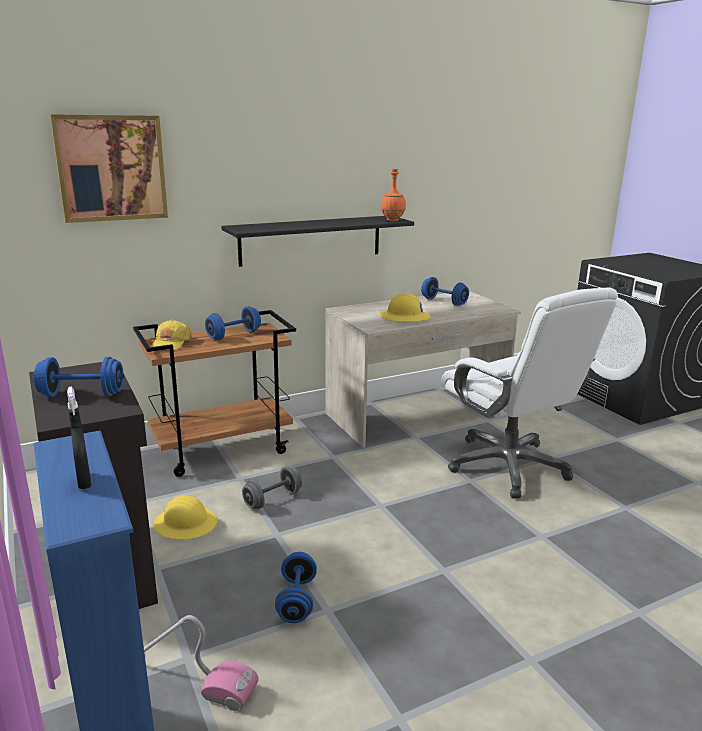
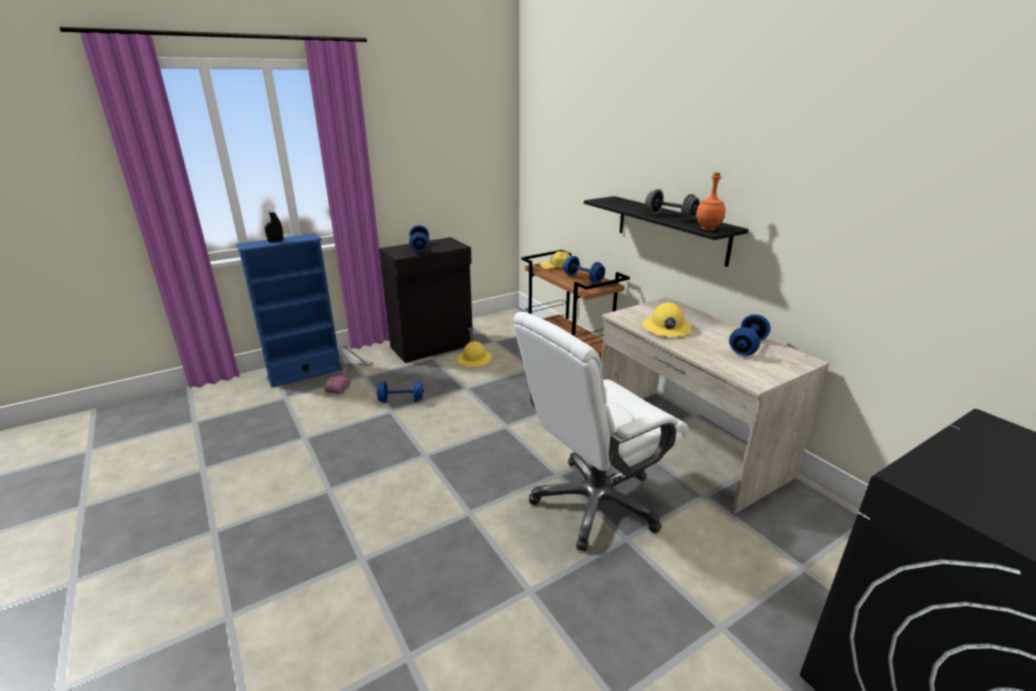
camera: 85 degrees right, 5 degrees up
(111, 168) = (568, 140): picture -> none
(272, 499) = (506, 382): grey dumbbell -> grey dumbbell (670, 217)

